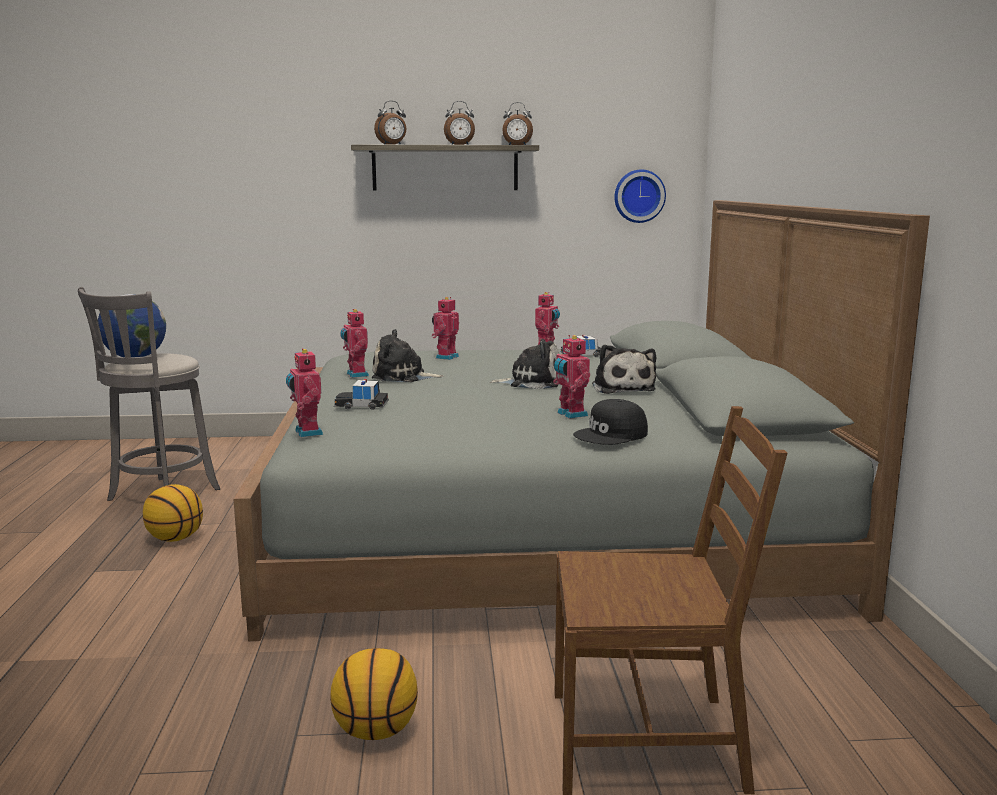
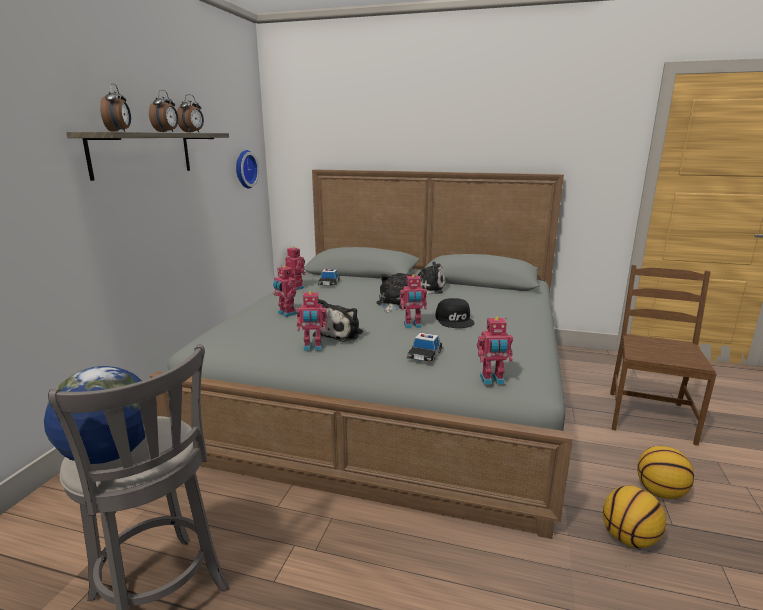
camera: 70 degrees left, 5 degrees up
(175, 539) = (316, 583): basketball -> basketball (628, 538)
(570, 414) = (482, 307): toy robot -> toy robot (412, 326)
(611, 435) = (525, 306): black cap -> black cap (455, 320)

